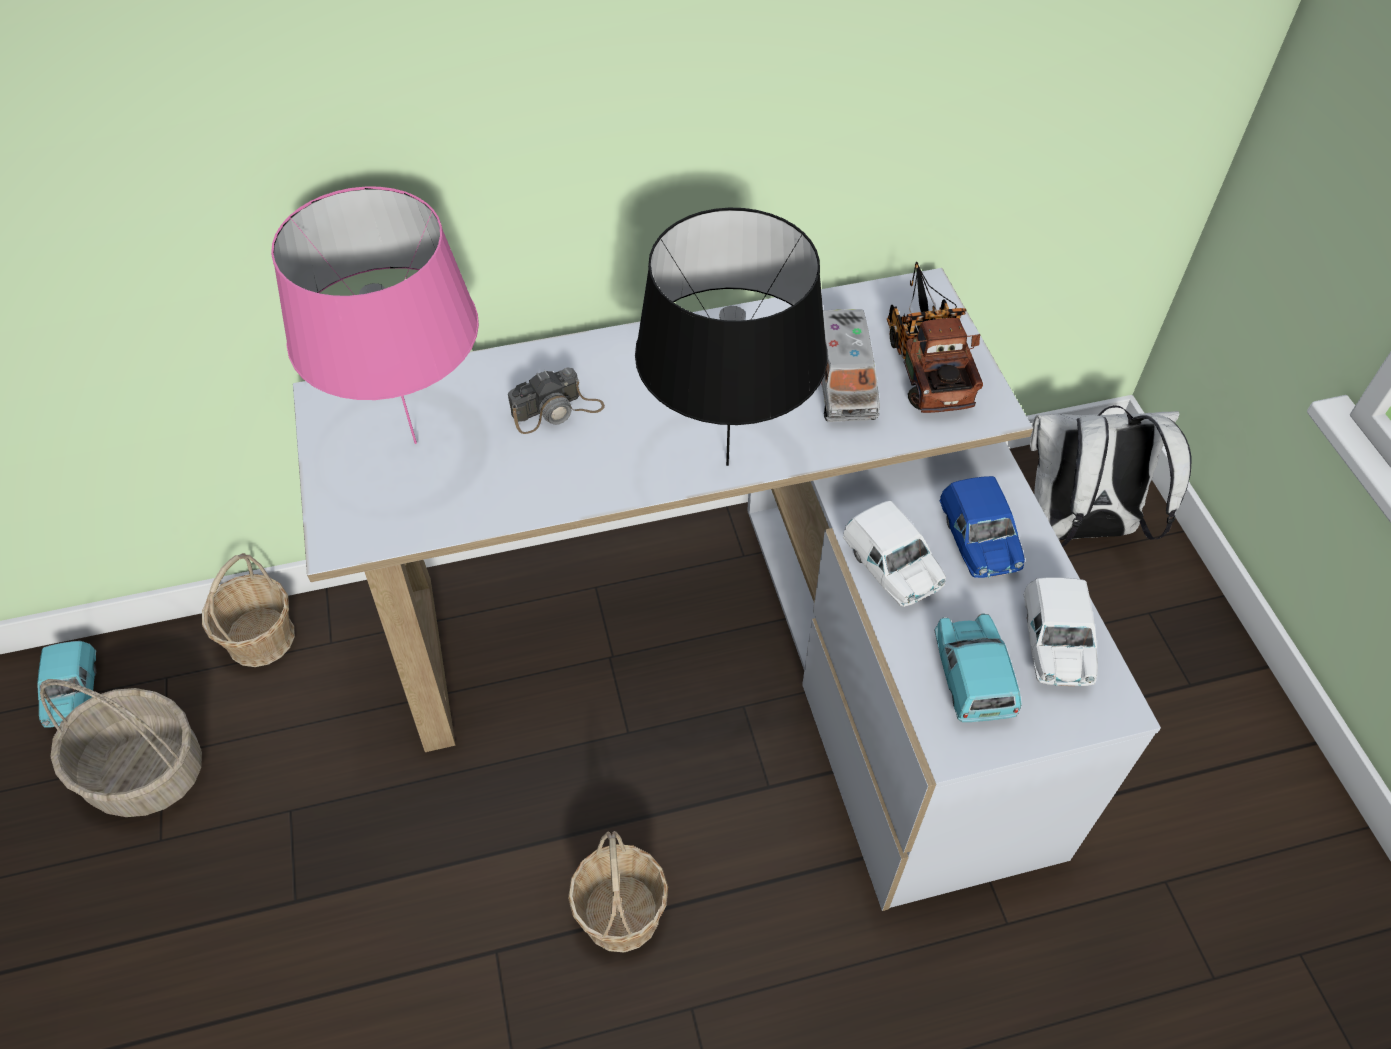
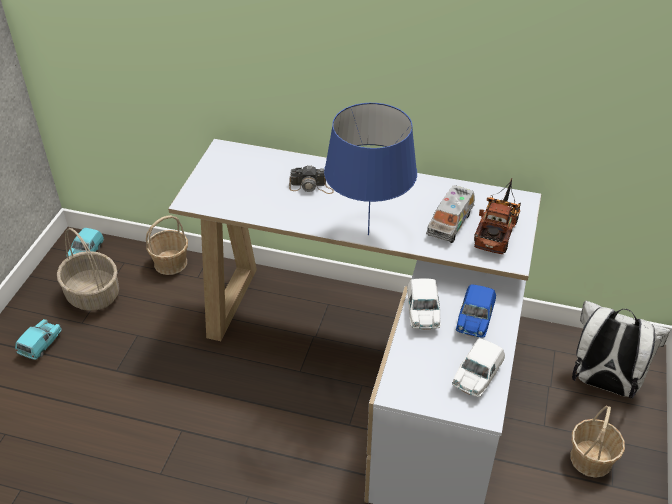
camera: 30 degrees right, 10 degrees down
(415, 443) = (244, 177): pink table lamp -> none
(621, 912) = (245, 442): basket -> basket (591, 459)
(728, 465) = (368, 235): black table lamp -> blue table lamp
(971, 678) = (424, 372): turquoise toy car -> turquoise toy car (41, 345)

